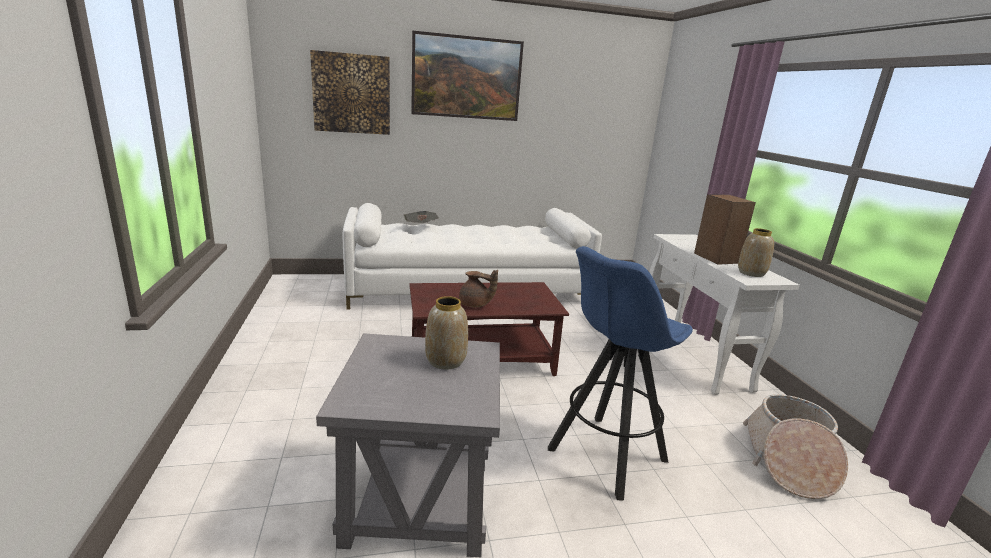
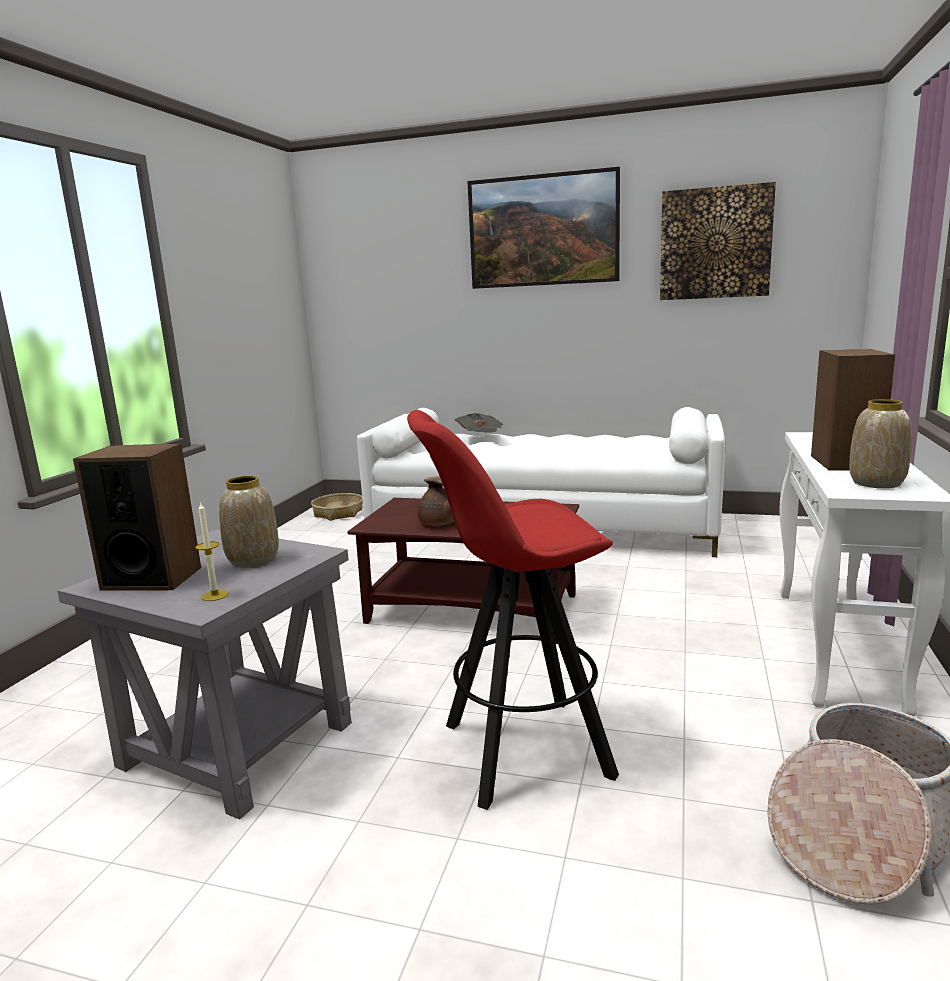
camera: 30 degrees right, 5 degrees down
(298, 288) = (338, 513): none -> basket
(351, 94) = (402, 272): picture -> picture (715, 243)
(388, 390) = (152, 578): none -> speaker
(467, 398) = (215, 595): none -> candle
(604, 456) = (520, 750): blue stool -> red stool

